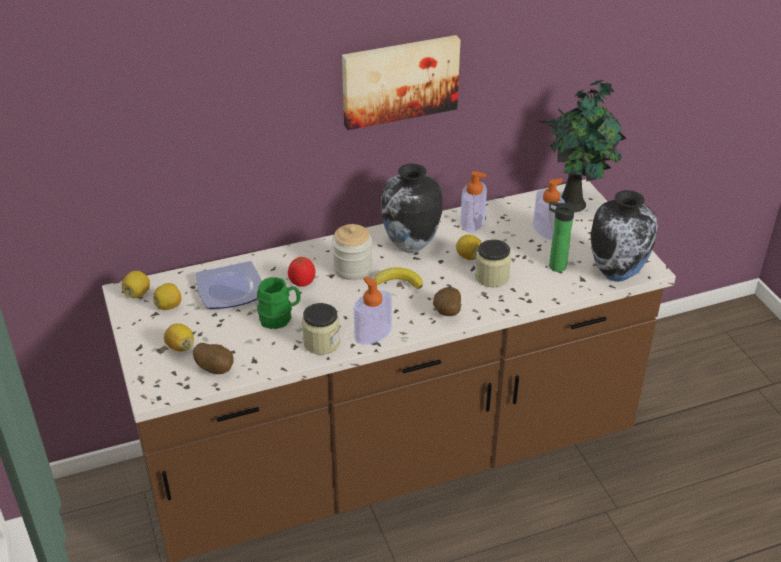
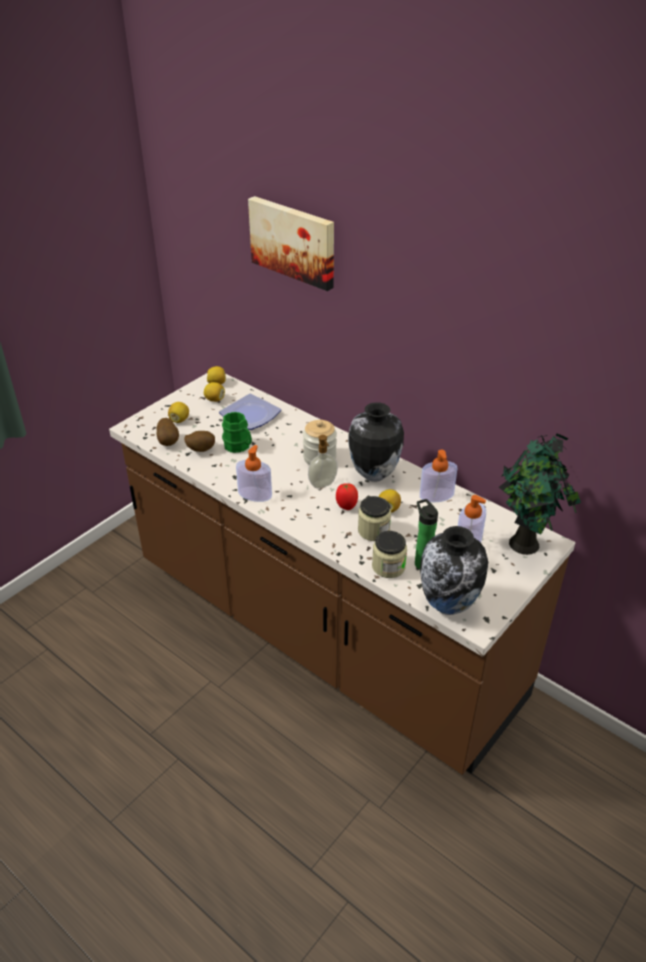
camera: 60 degrees right, 0 degrees up
(302, 283) = (283, 441): tomato -> tomato (346, 506)
(321, 342) = (227, 475): jar -> jar (388, 566)
(398, 282) = (323, 484): banana -> soap dispenser
(399, 80) = (417, 335): picture -> picture (293, 241)
(446, 313) = (307, 522): potato -> potato (200, 449)

